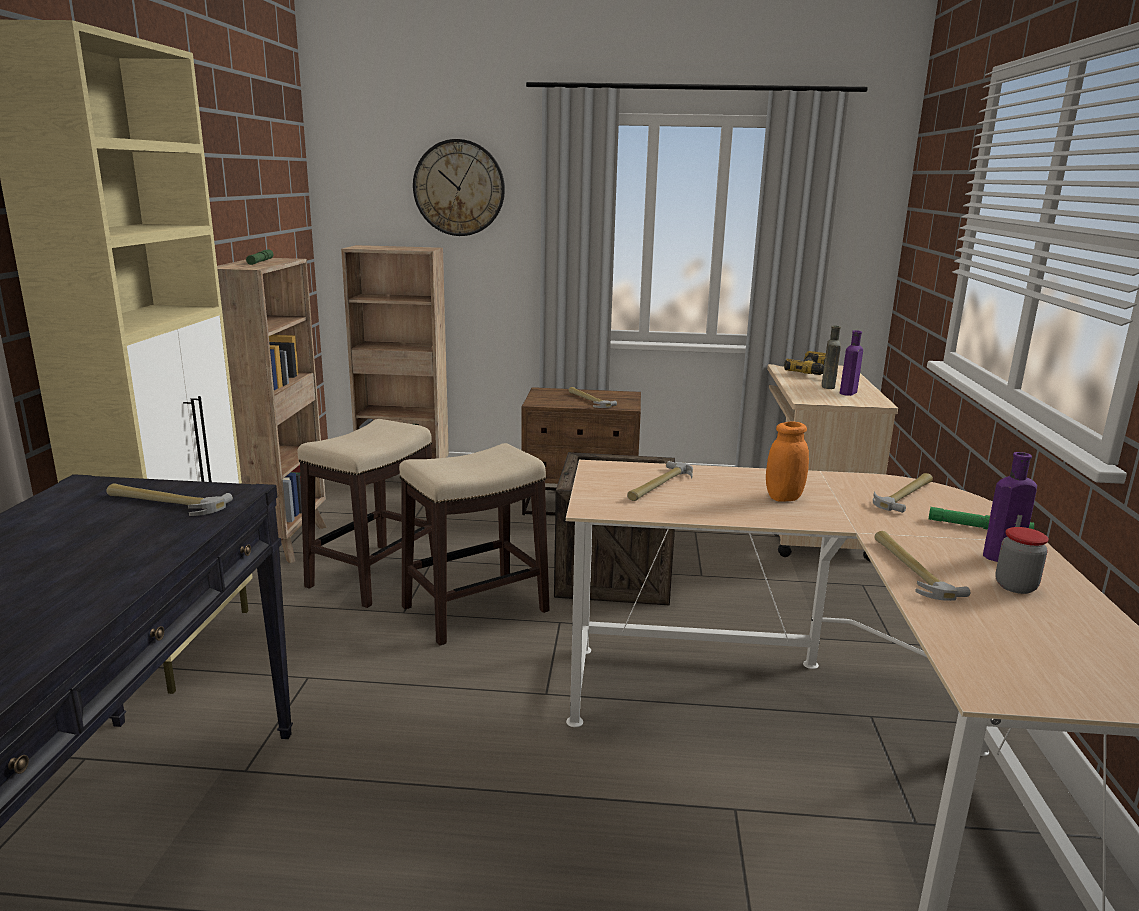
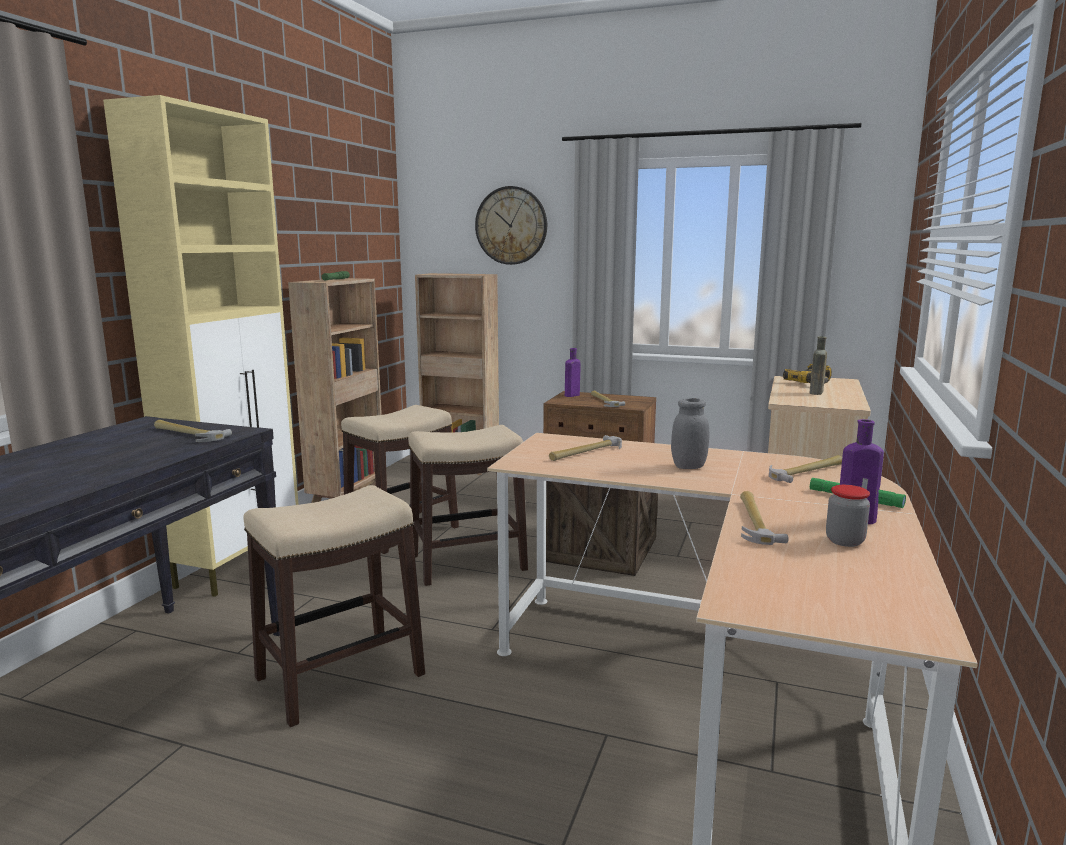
camera: 15 degrees right, 5 degrees down
(397, 782) = (342, 676): none -> stool
(784, 497) = (688, 466): orange jar -> grey jar
(848, 393) = (830, 398): purple bottle -> purple bottle (571, 395)

